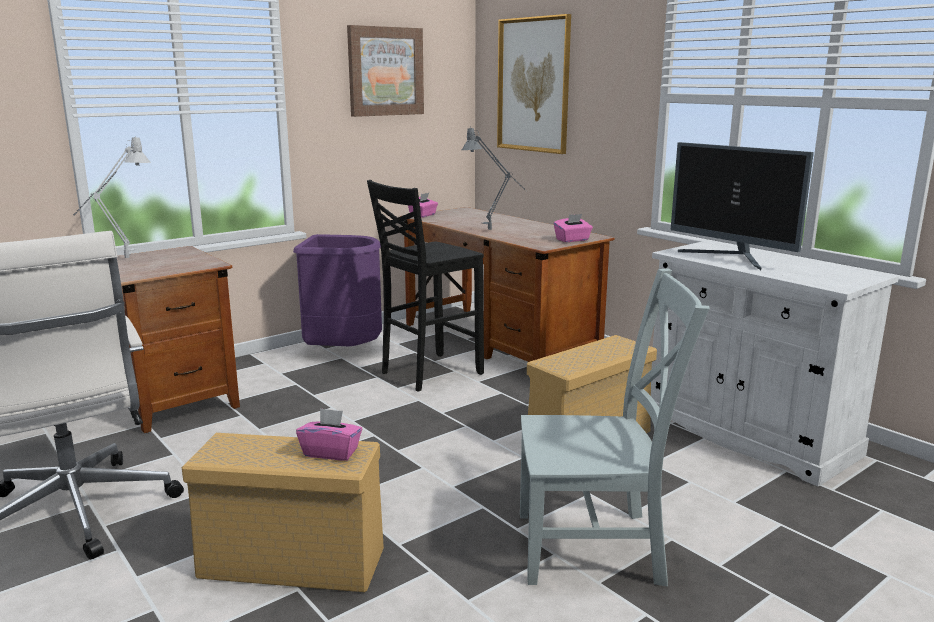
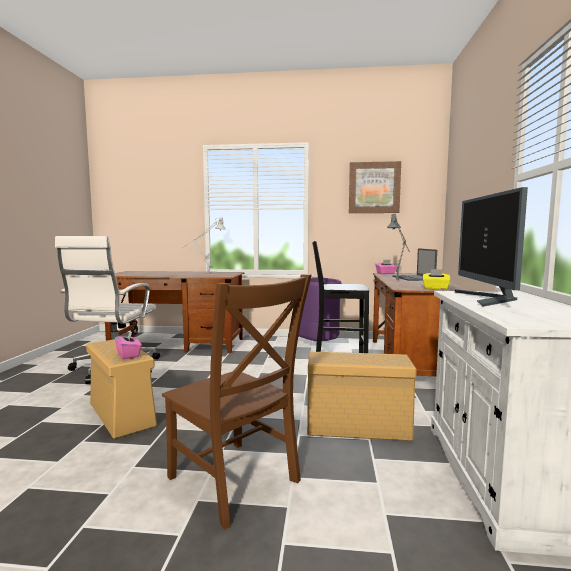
camera: 45 degrees right, 10 degrees down
(488, 221) = (413, 278): none -> laptop
(533, 85) = (464, 188): picture -> none
(572, 240) = (435, 288): pink tissue box -> yellow tissue box
(596, 548) = (236, 482): grey chair -> brown chair

